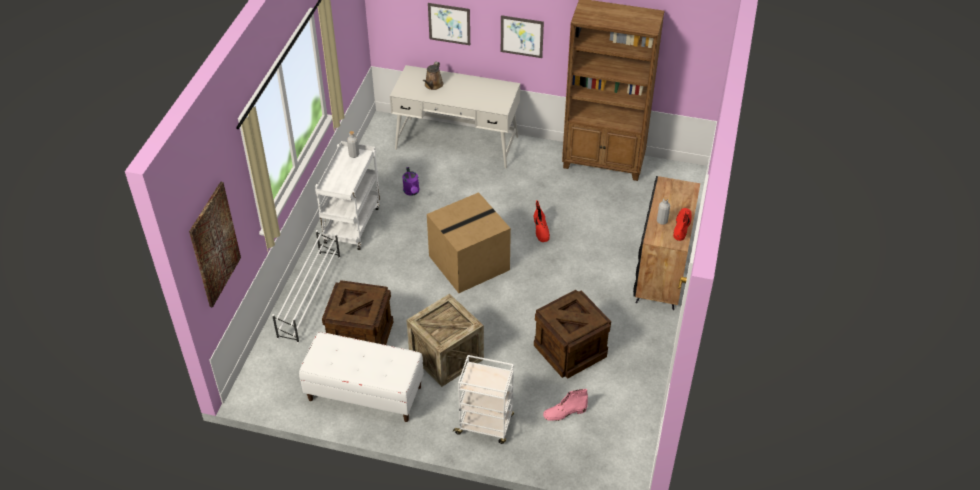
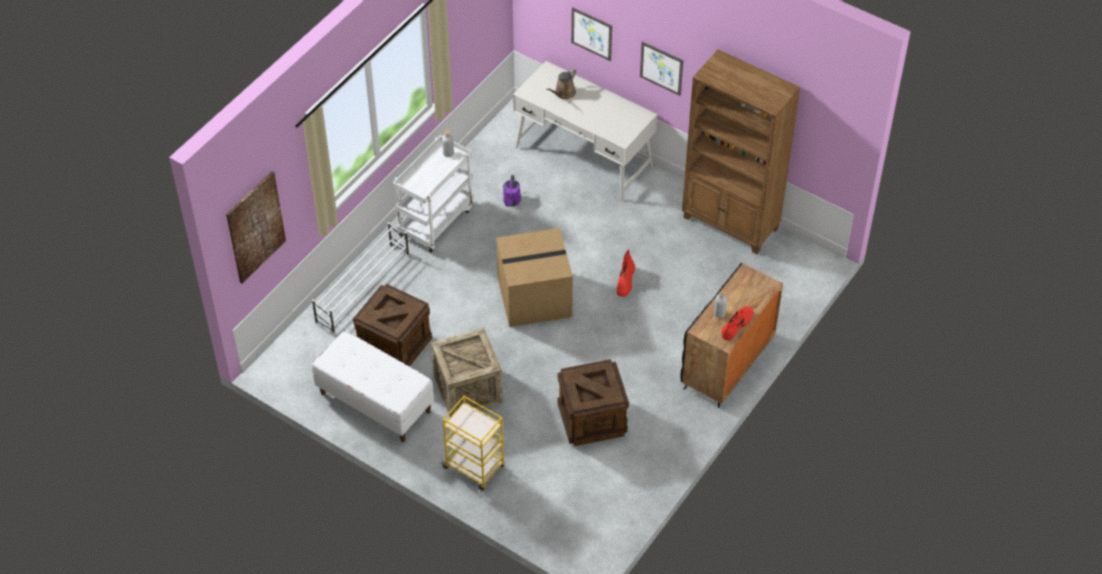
camera: 20 degrees right, 5 degrees up
(485, 425) = (474, 467): white cart -> yellow cart
(564, 412) = (555, 479): pink boot -> none

